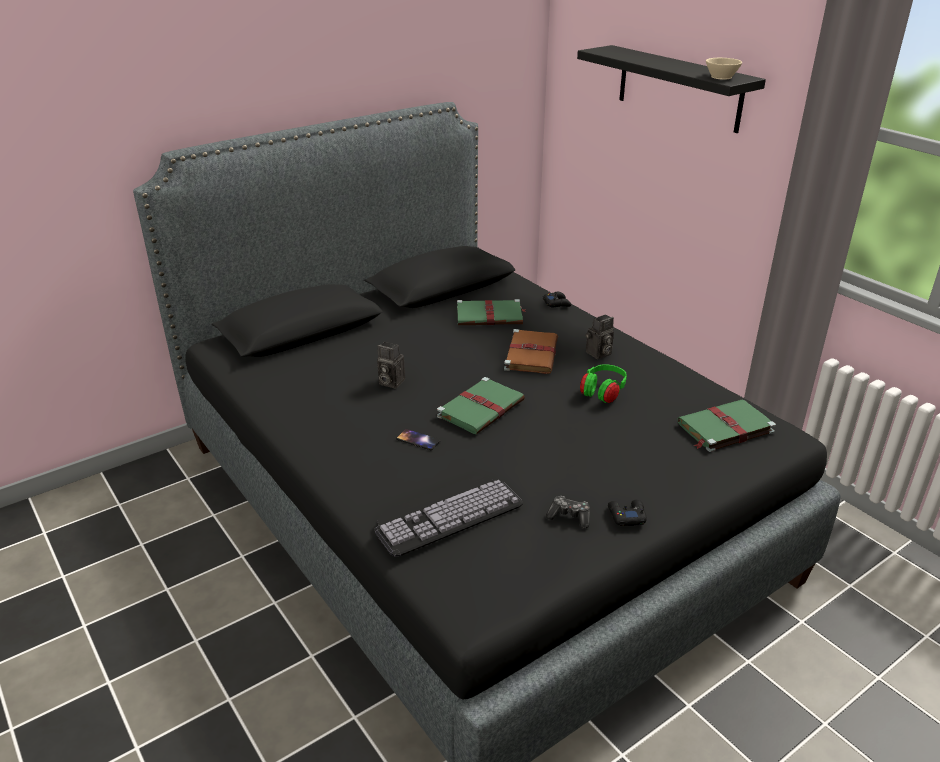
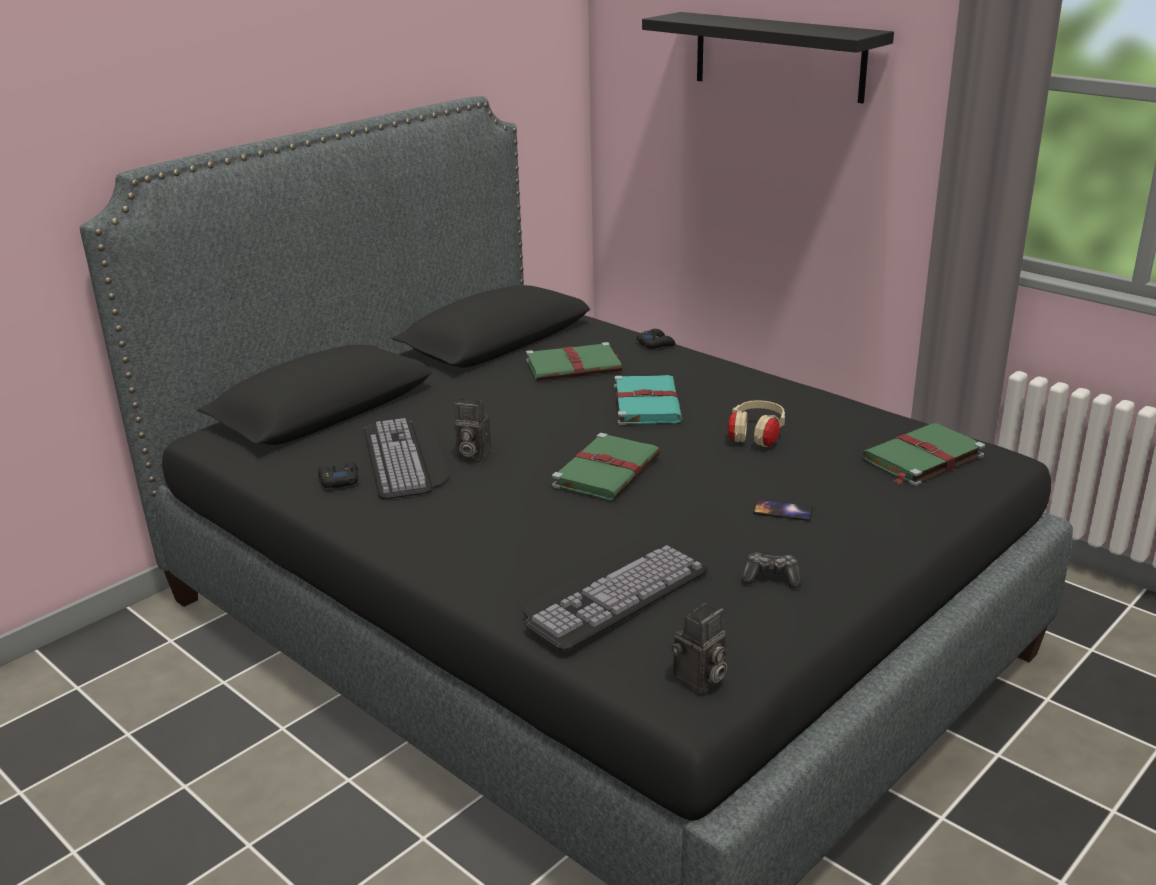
camera: 10 degrees left, 5 degrees down
(344, 379) = (407, 458): none -> keyboard
(418, 440) = (538, 516): phone -> phone (783, 511)
(531, 353) = (646, 403): brown book -> turquoise book
(598, 354) = (732, 394): camera -> camera (699, 680)
(603, 393) = (756, 437): green headphones -> beige headphones
(626, 516) = (841, 568): black game controller -> black game controller (339, 480)
(719, 77) = (838, 32): beige cup -> none

